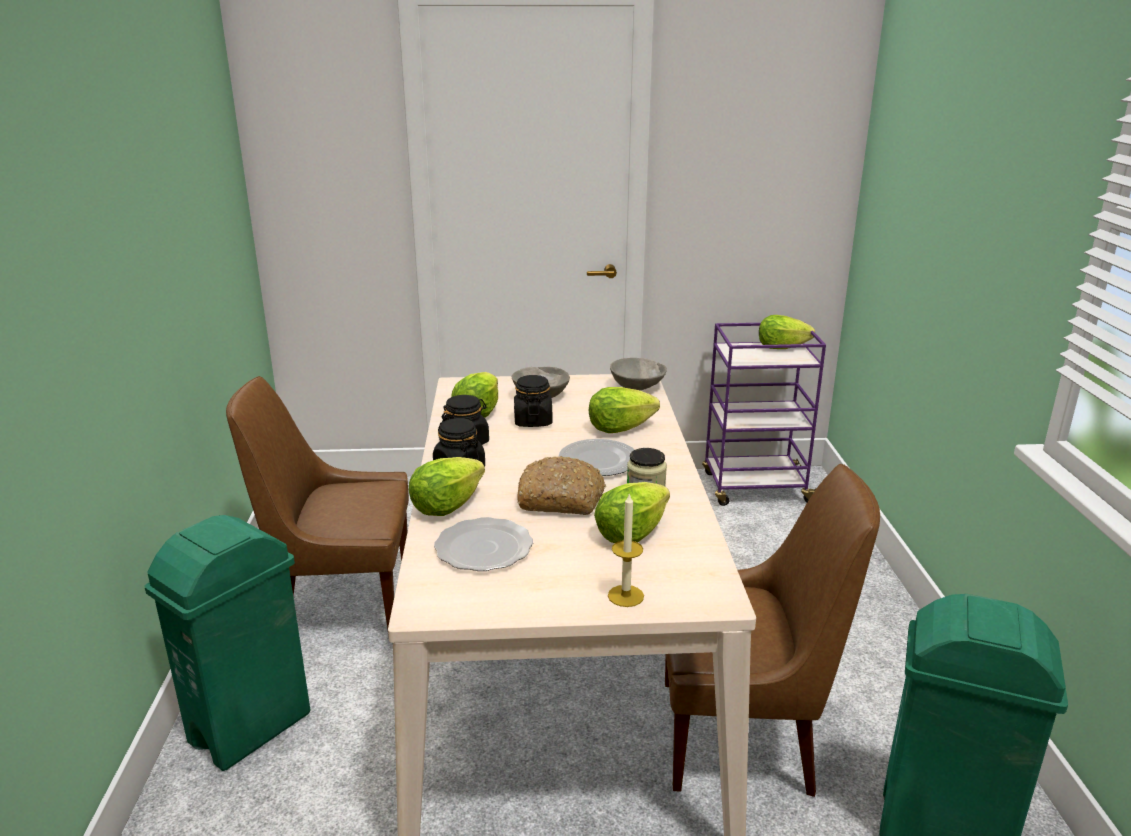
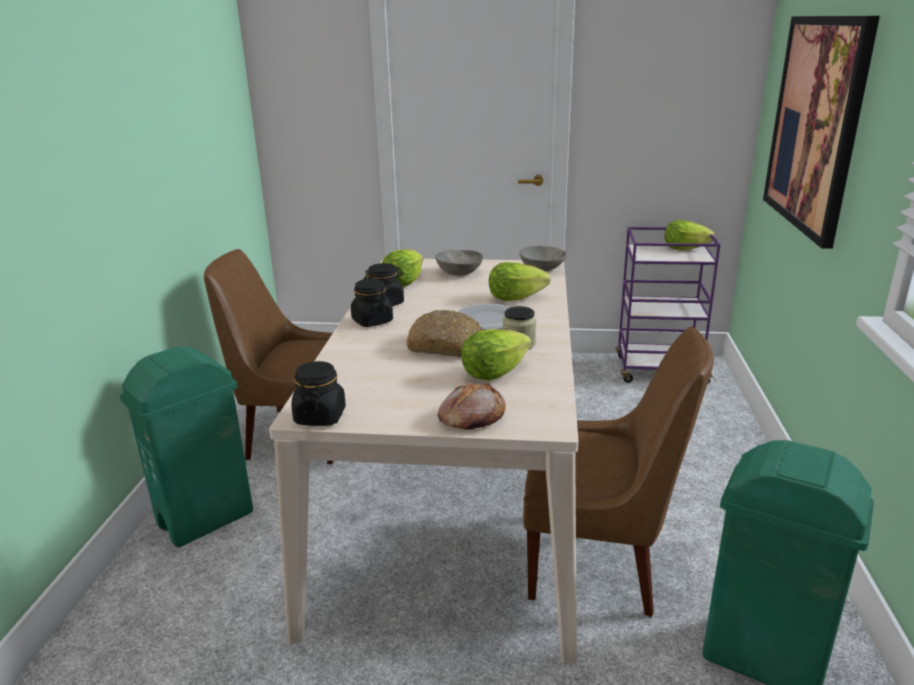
camera: 10 degrees right, 0 degrees up
(446, 506) = (351, 346): lettuce -> none
(484, 547) = (369, 376): plate -> none
(533, 421) = (445, 290): black jar -> black jar (320, 416)
(625, 596) = (471, 417): candle -> bread
(940, 219) = (815, 124): none -> picture

